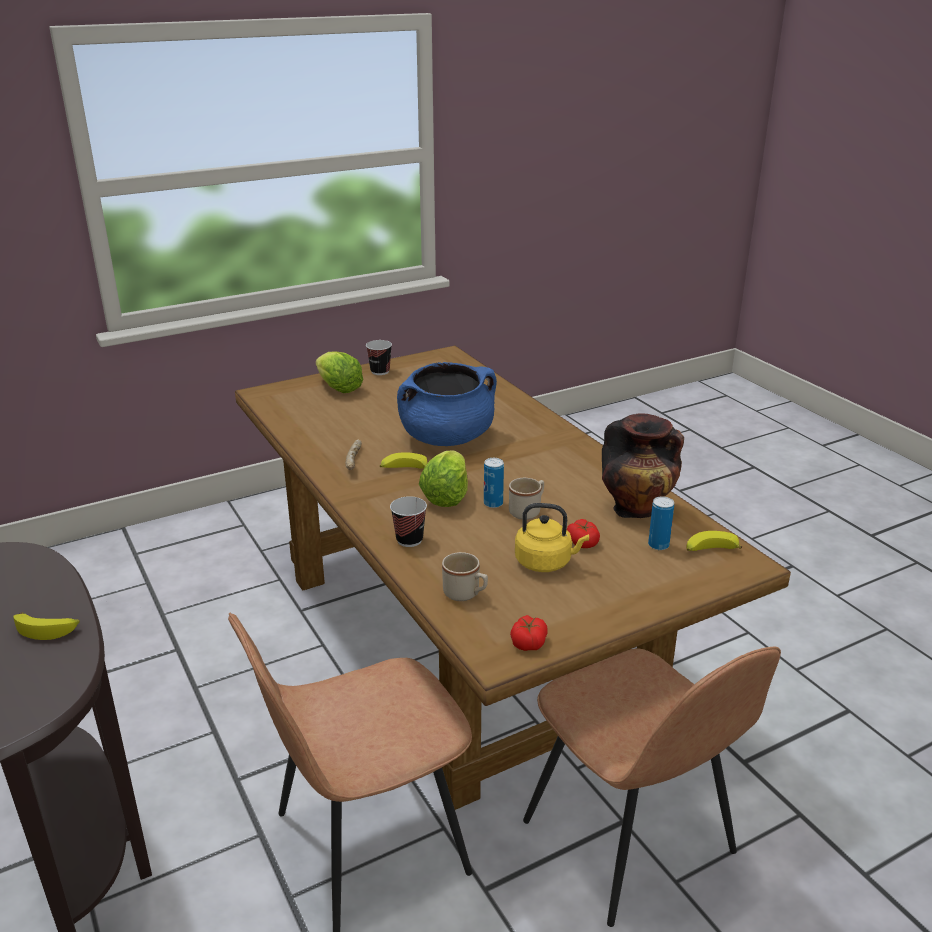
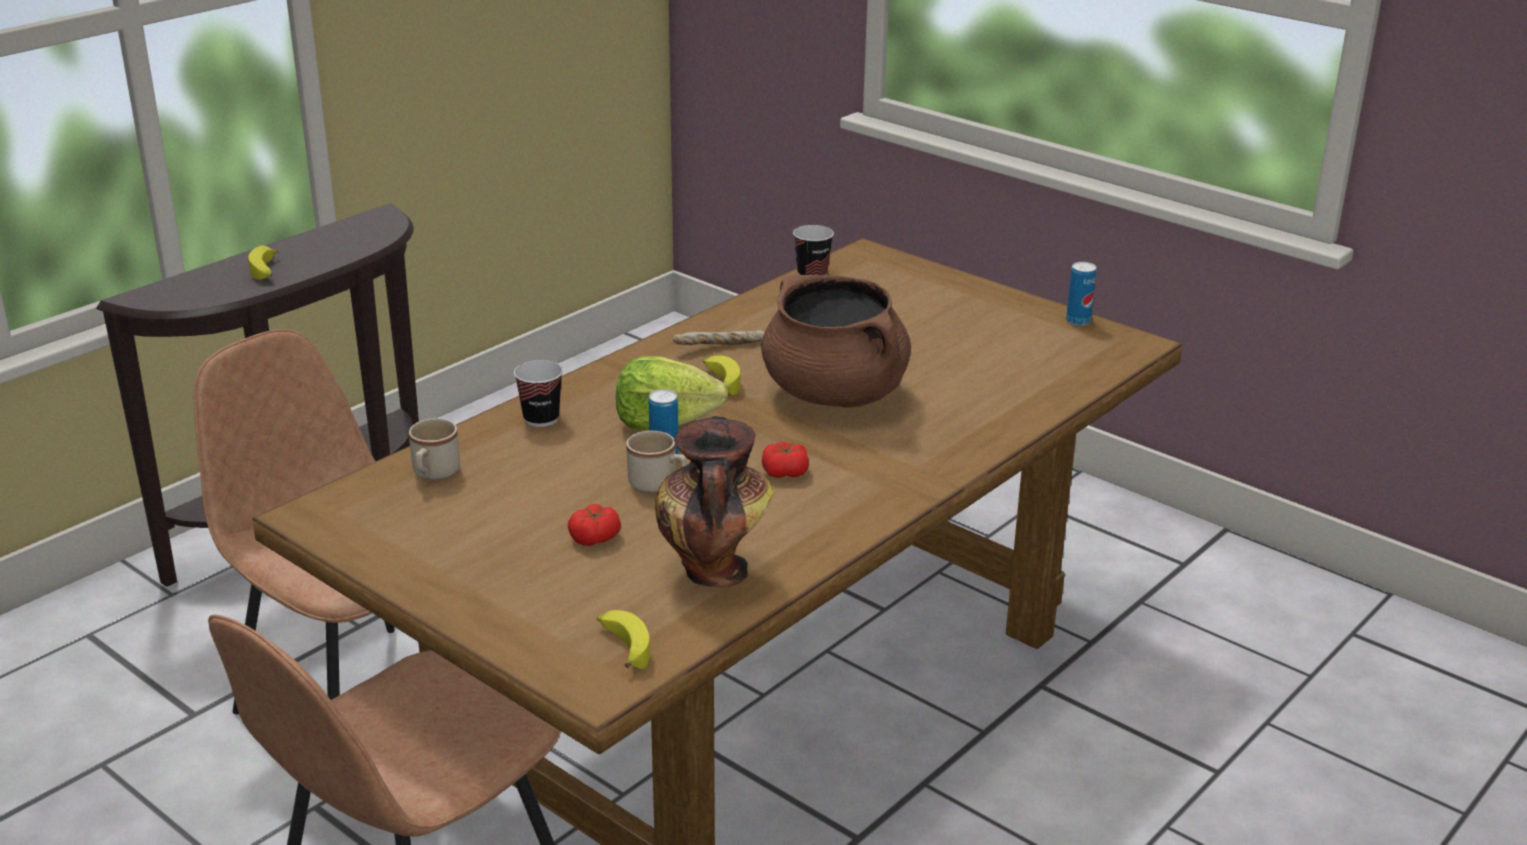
camera: 70 degrees right, 0 degrees up
(338, 388) = (928, 294): lettuce -> none
(380, 371) = (1013, 308): cup -> cup (812, 274)
(447, 438) = (835, 394): blue cooking pot -> brown cooking pot
(528, 642) = (345, 530): tomato -> tomato (785, 472)
(546, 562) = (529, 517): yellow kettle -> none
(658, 545) = (616, 600): can -> can (1078, 321)

